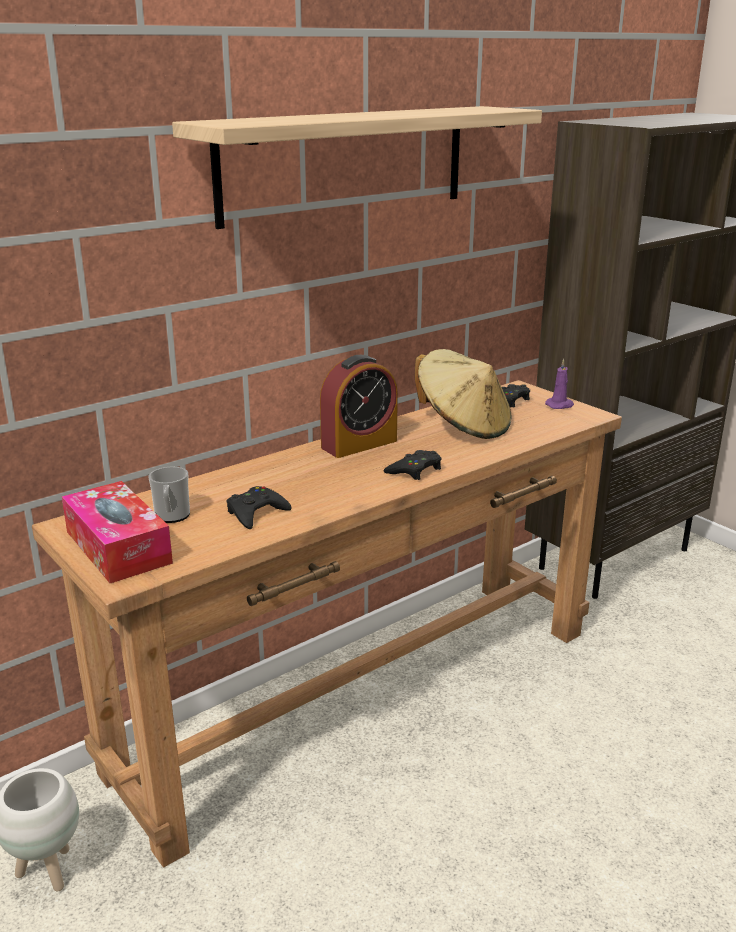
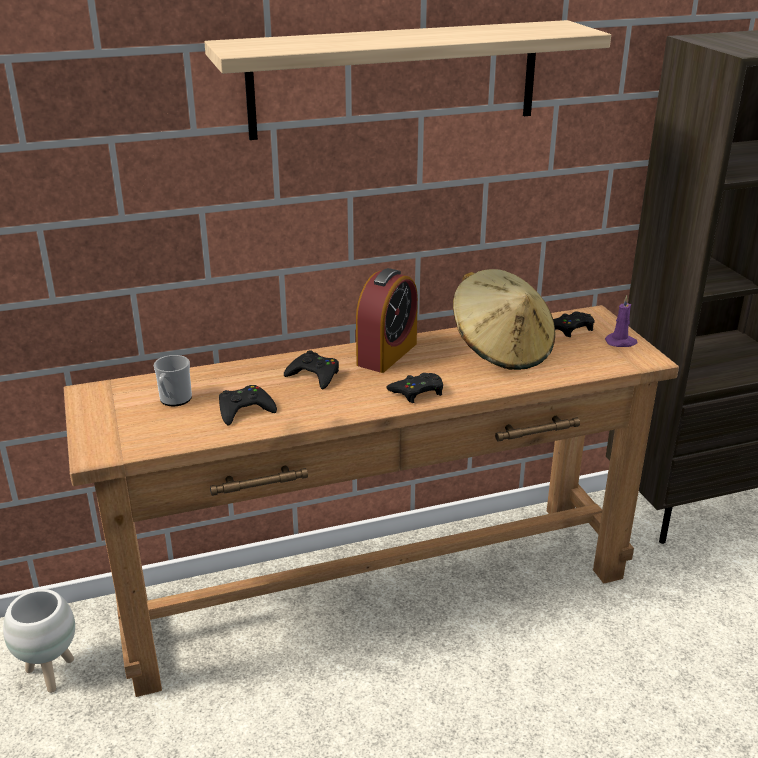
camera: 20 degrees right, 5 degrees up
(118, 547) = (113, 421): tissue box -> none
(302, 472) = (314, 375): none -> black game controller
(359, 444) = (387, 354): alarm clock -> alarm clock turned 45 degrees counterclockwise

